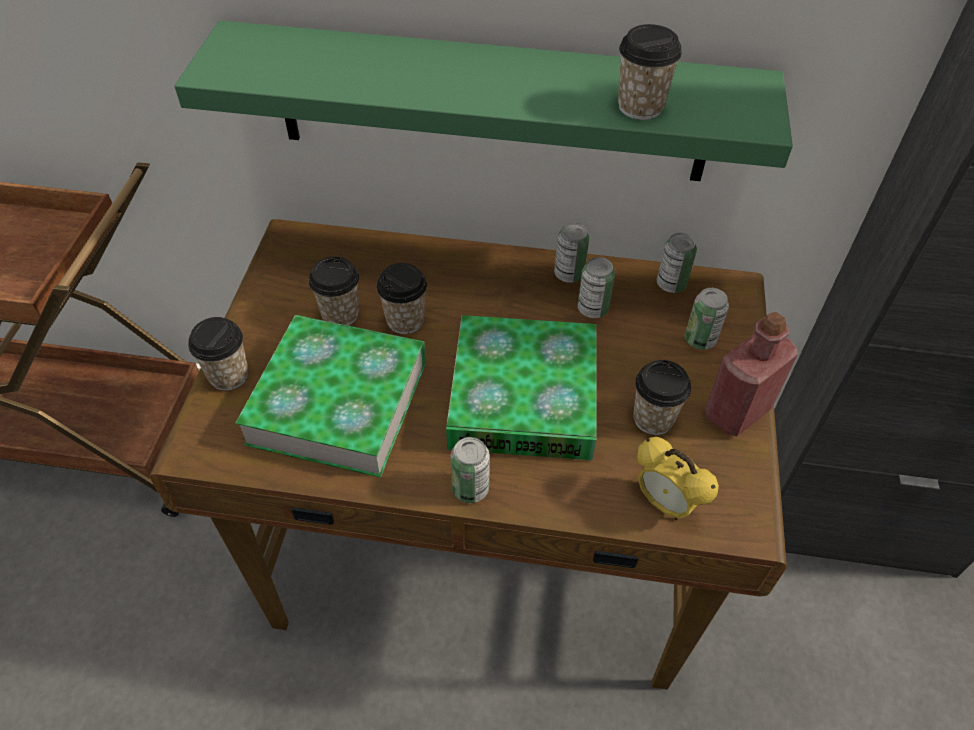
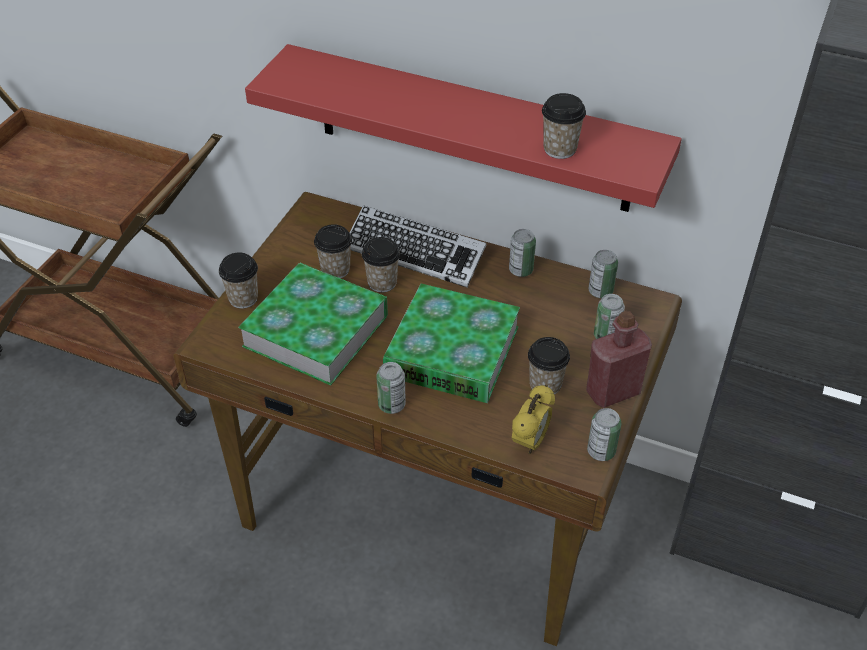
camera: 15 degrees right, 5 degrees down
(433, 274) = (414, 252): none -> keyboard
(491, 104) = (472, 129): green shelf -> red shelf
(592, 309) = (529, 299): can -> can (601, 451)
(665, 504) = (530, 442): alarm clock -> alarm clock turned 120 degrees counterclockwise

